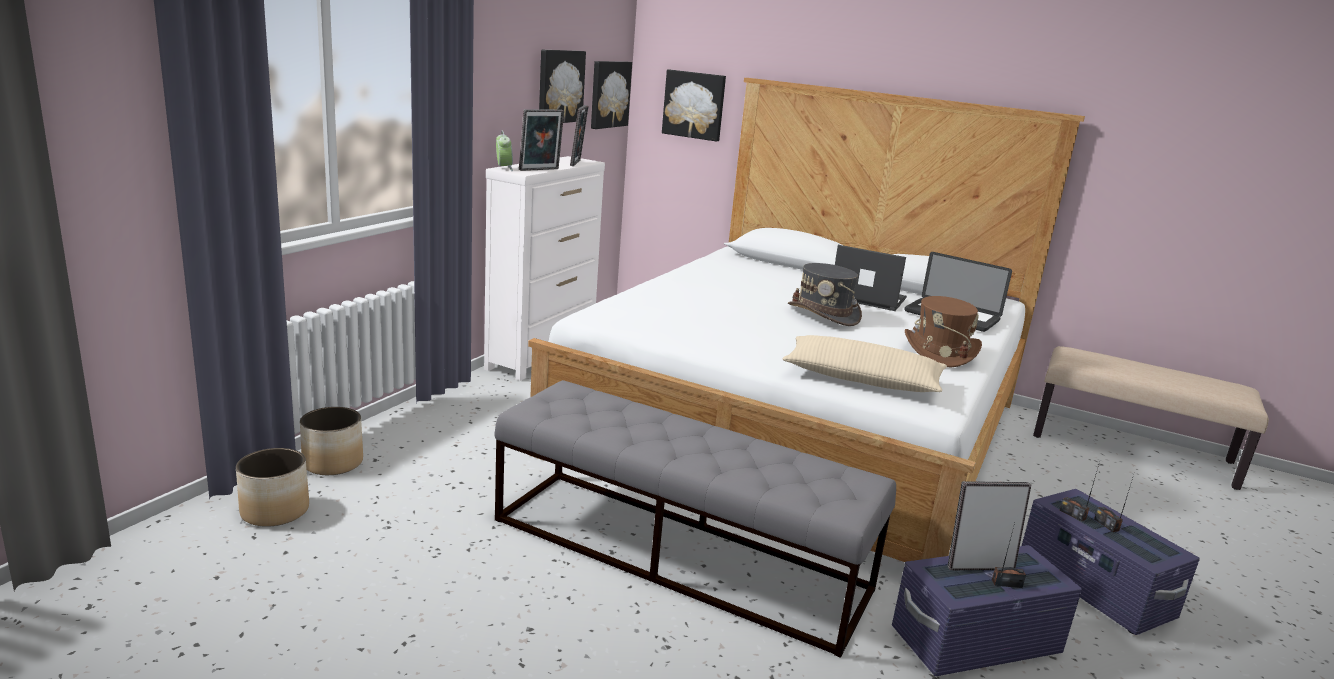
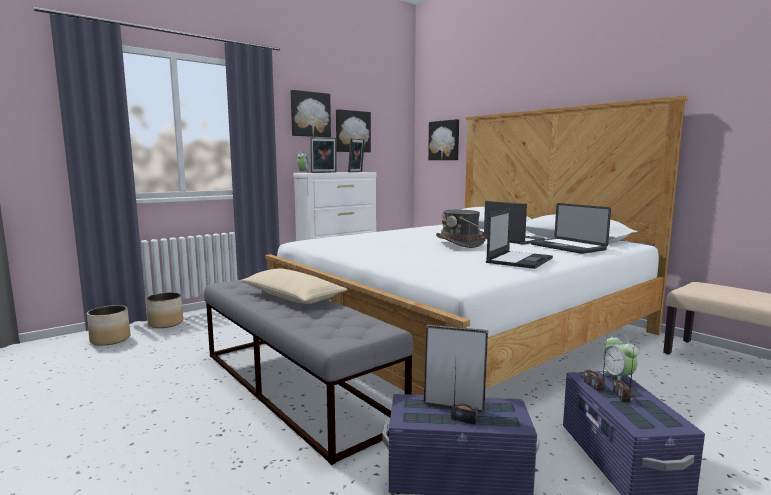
camera: 25 degrees right, 10 degrees down
(608, 94) = (394, 139): picture -> picture (310, 114)
(862, 379) = (428, 268): beige pillow -> beige pillow (292, 297)
(939, 352) = (519, 260): brown hat -> laptop
(1082, 499) = (617, 377): none -> alarm clock

